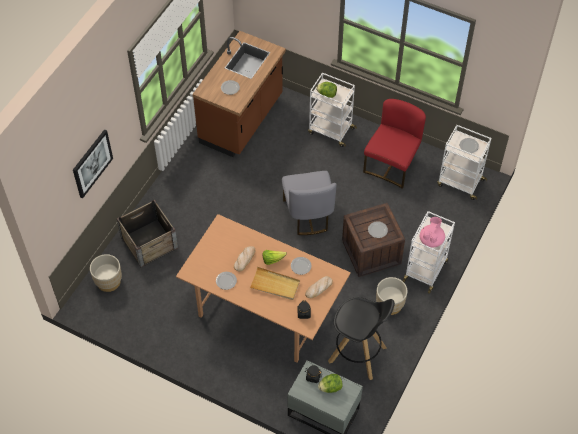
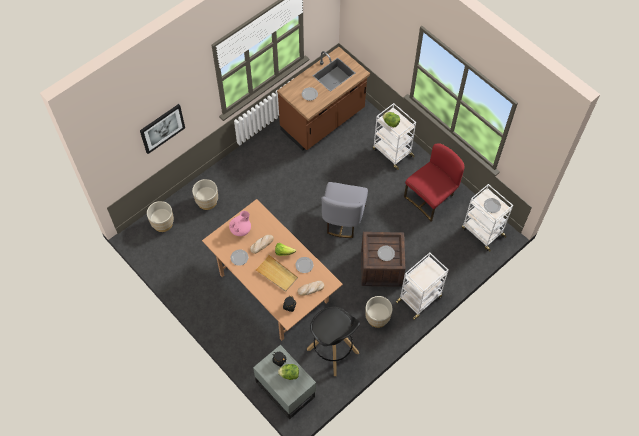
camera: 20 degrees right, 5 degrees up
(149, 242) = (207, 201): crate -> beige planter
(431, 240) = (423, 278): pink teapot -> pink teapot (241, 229)

